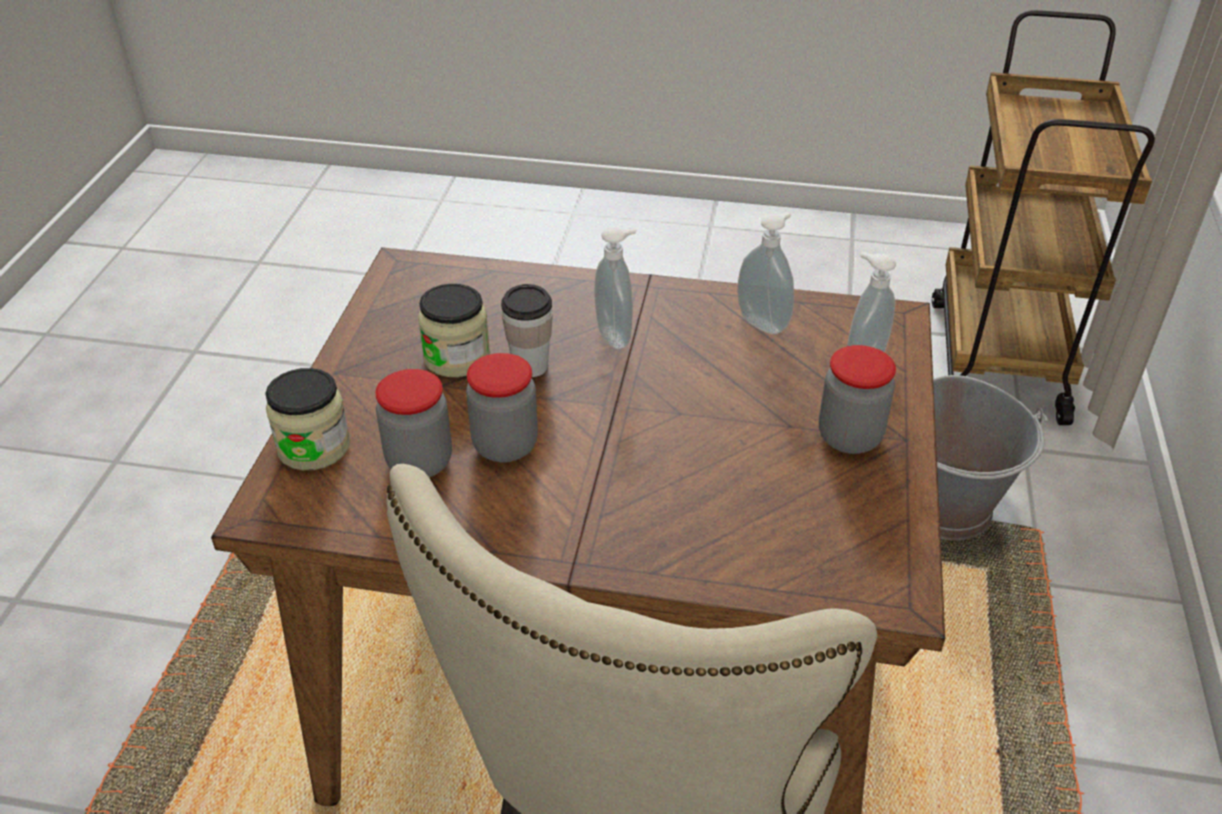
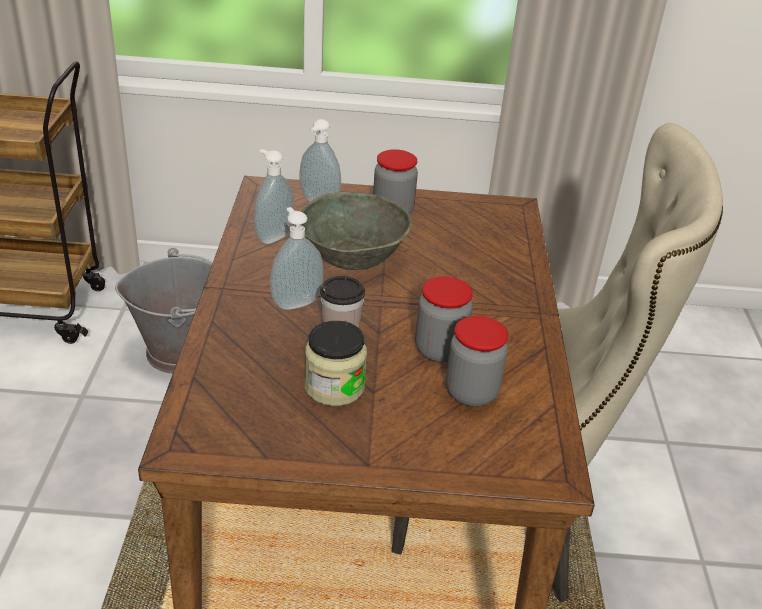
camera: 100 degrees left, 5 degrees down
(314, 447) = (472, 459): jar -> none
(718, 389) = (354, 257): none -> grey bowl

